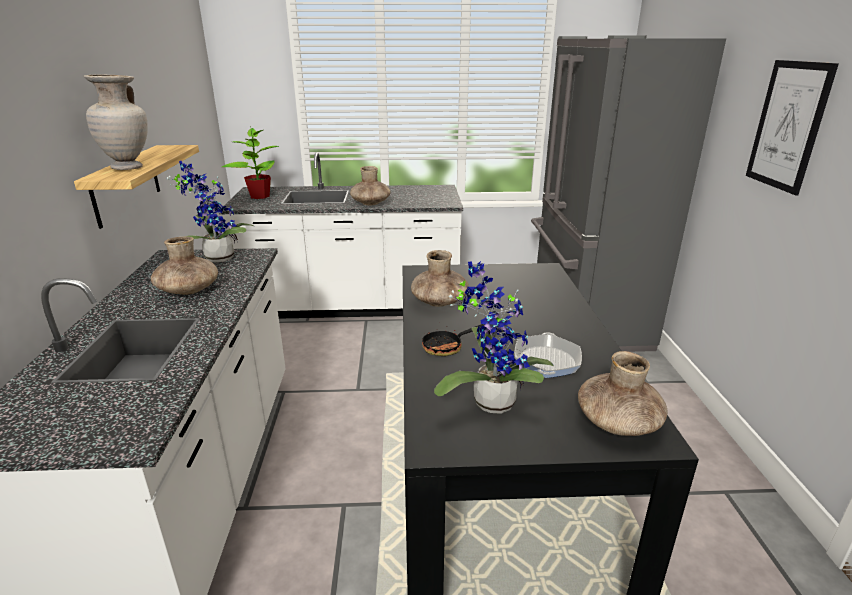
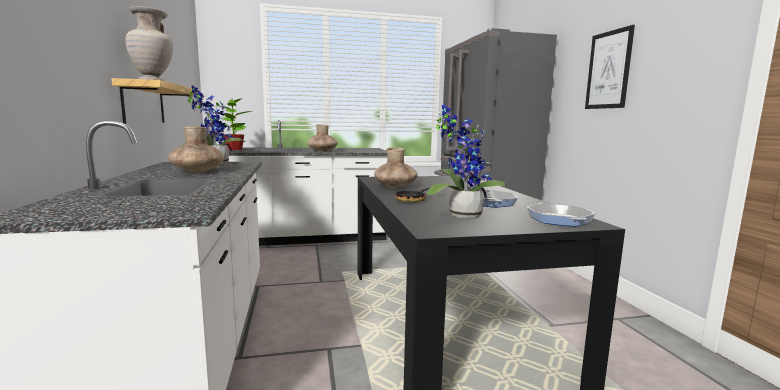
camera: 10 degrees left, 15 degrees down
(618, 422) = (559, 219): brown vase -> frying pan

